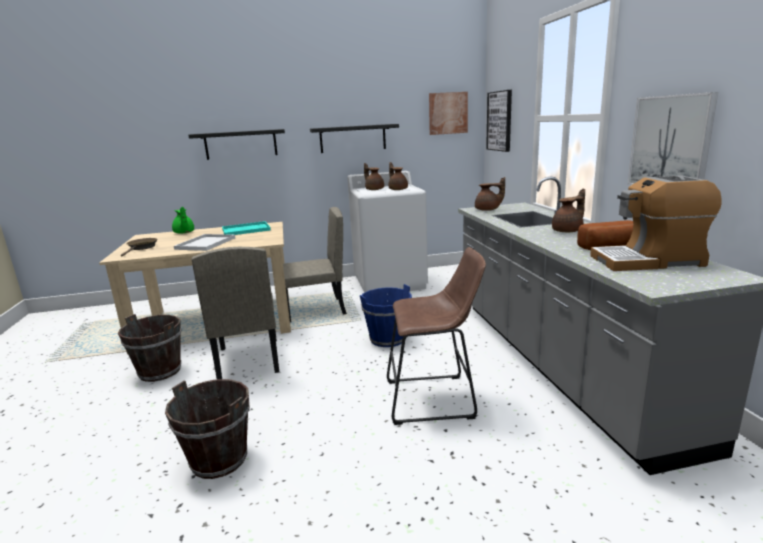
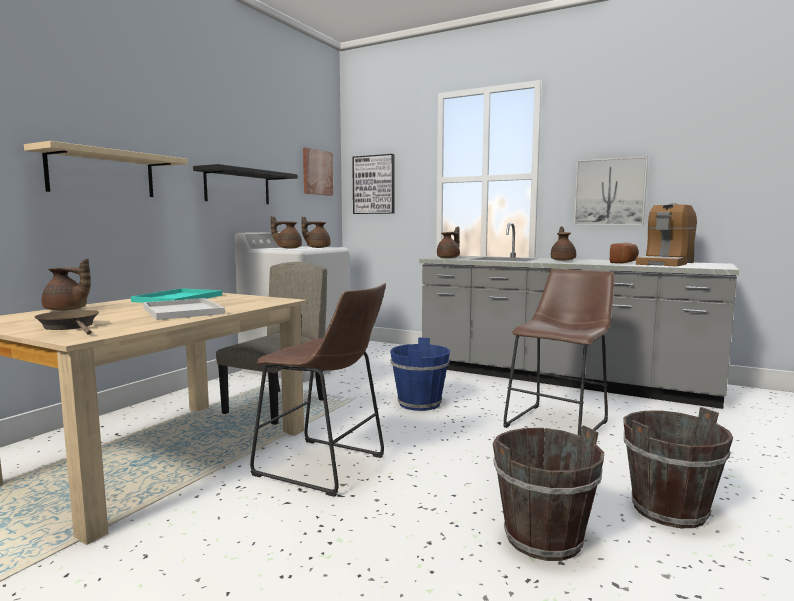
camera: 50 degrees left, 10 degrees down
(159, 371) = (227, 529): brown bucket -> brown bucket (669, 510)
(184, 233) = (67, 310): green teapot -> brown teapot
(241, 144) = (102, 174): black shelf -> beige shelf
(248, 360) = (325, 467): beige chair -> brown stool

